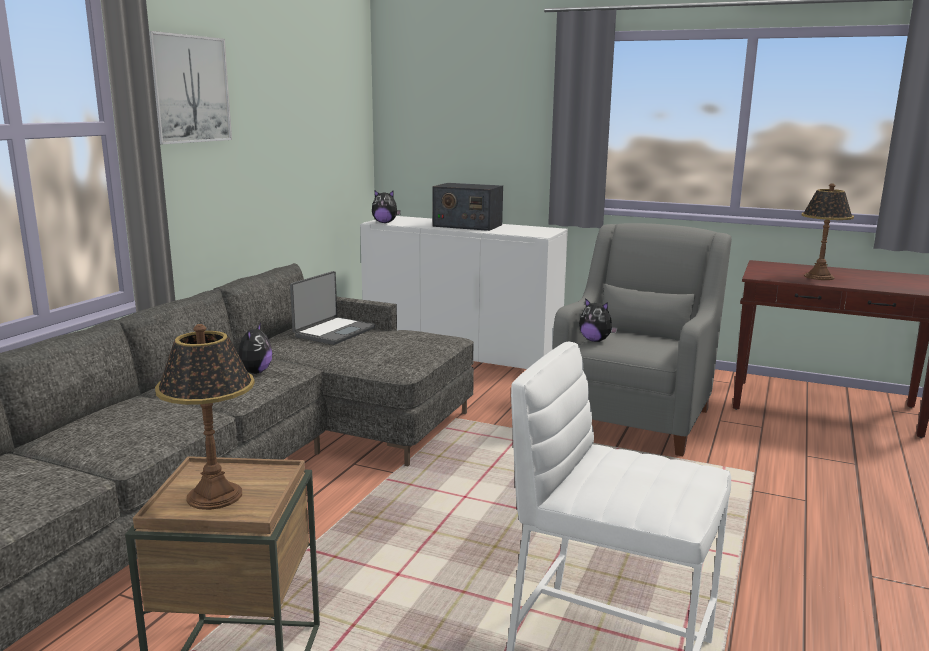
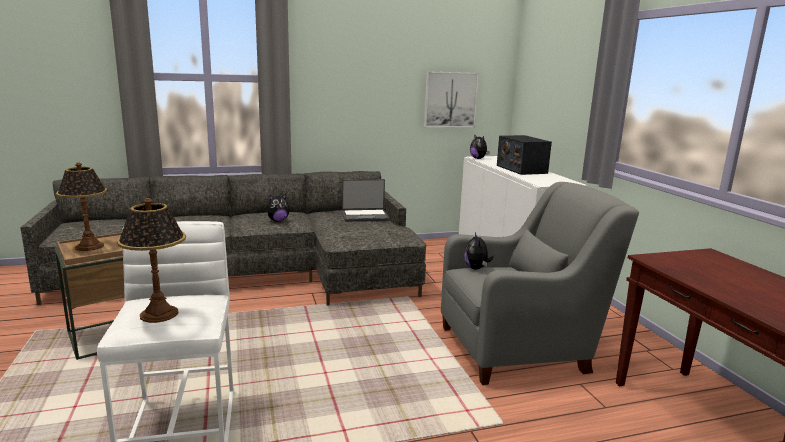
camera: 50 degrees right, 0 degrees up
(188, 89) = (325, 59): picture -> picture (450, 100)
(818, 277) = (720, 278): table lamp -> table lamp (159, 314)

